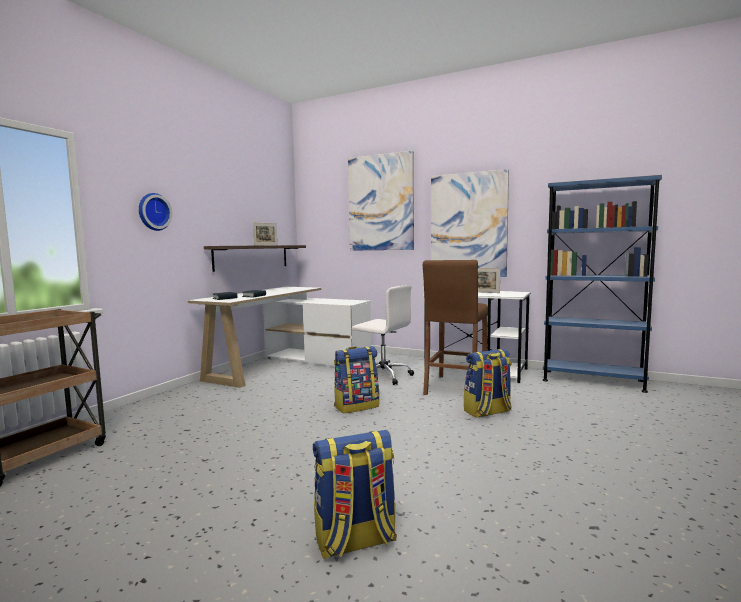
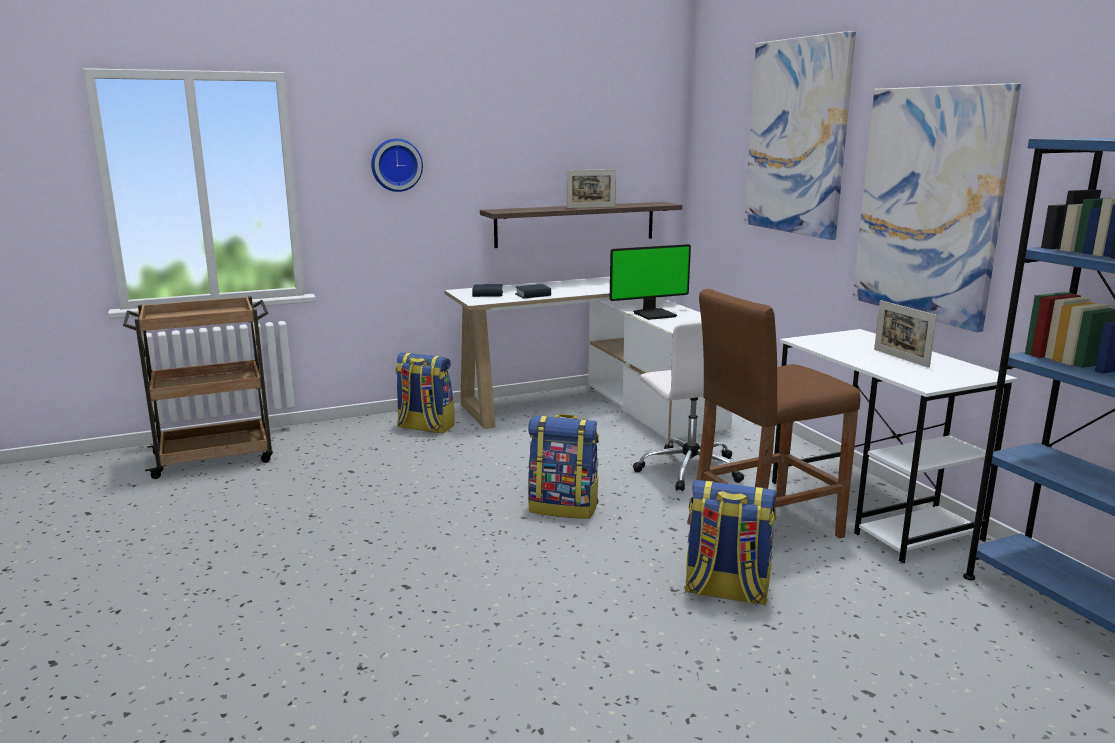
camera: 40 degrees right, 10 degrees up
(319, 301) = (654, 314): none -> monitor
(355, 541) = (279, 669): backpack -> backpack (425, 427)

